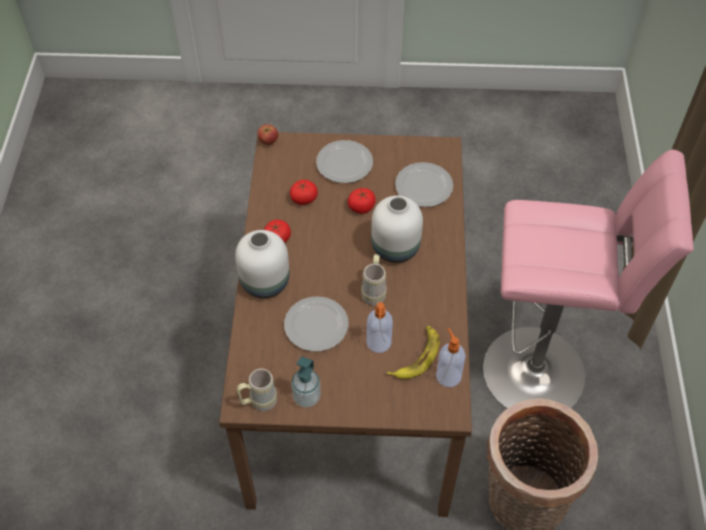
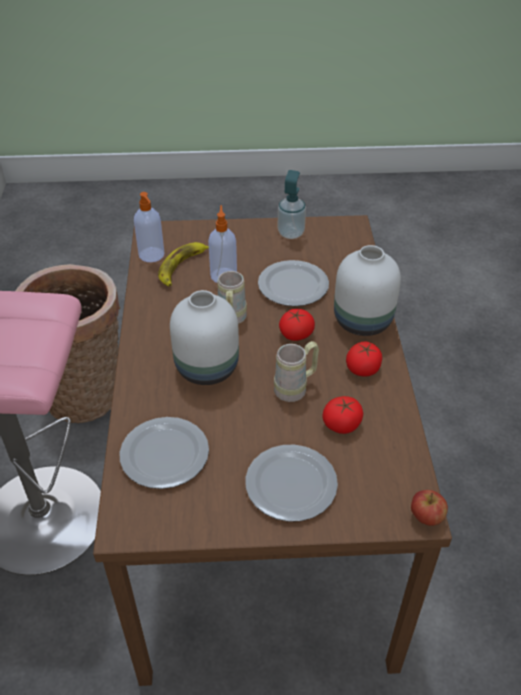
camera: 175 degrees right, 10 degrees down
(258, 402) = (336, 228): beige mug -> beige mug (296, 388)
(361, 207) = (256, 417): tomato -> tomato (296, 334)

